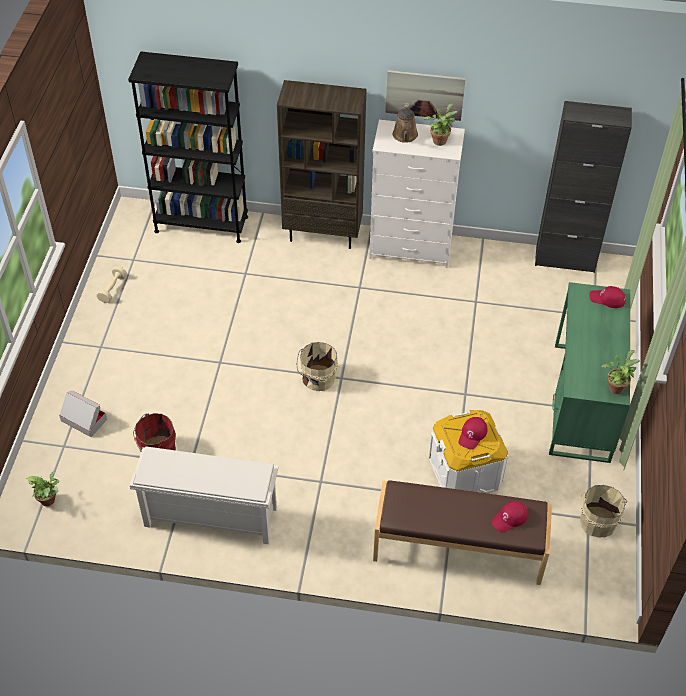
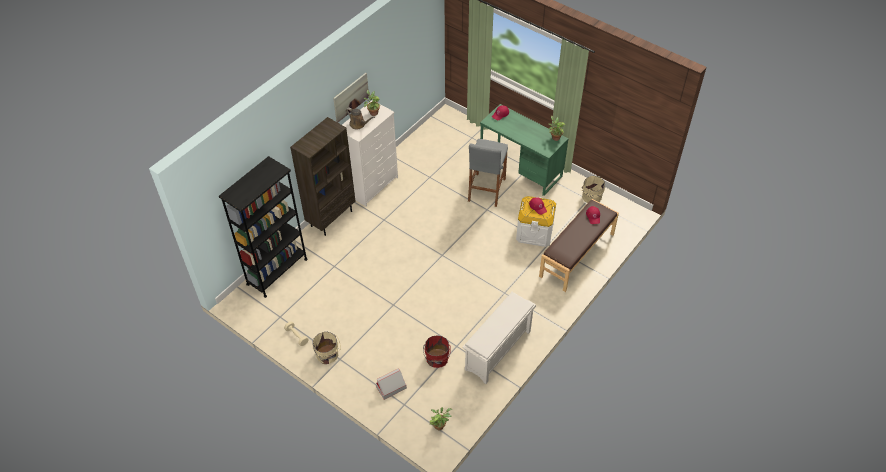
camera: 60 degrees left, 0 degrees up
(318, 379) = (435, 265): beige bucket -> beige bucket (327, 355)
(503, 377) = (486, 190): none -> grey stool
(565, 259) = (427, 130): black cabinet -> none

